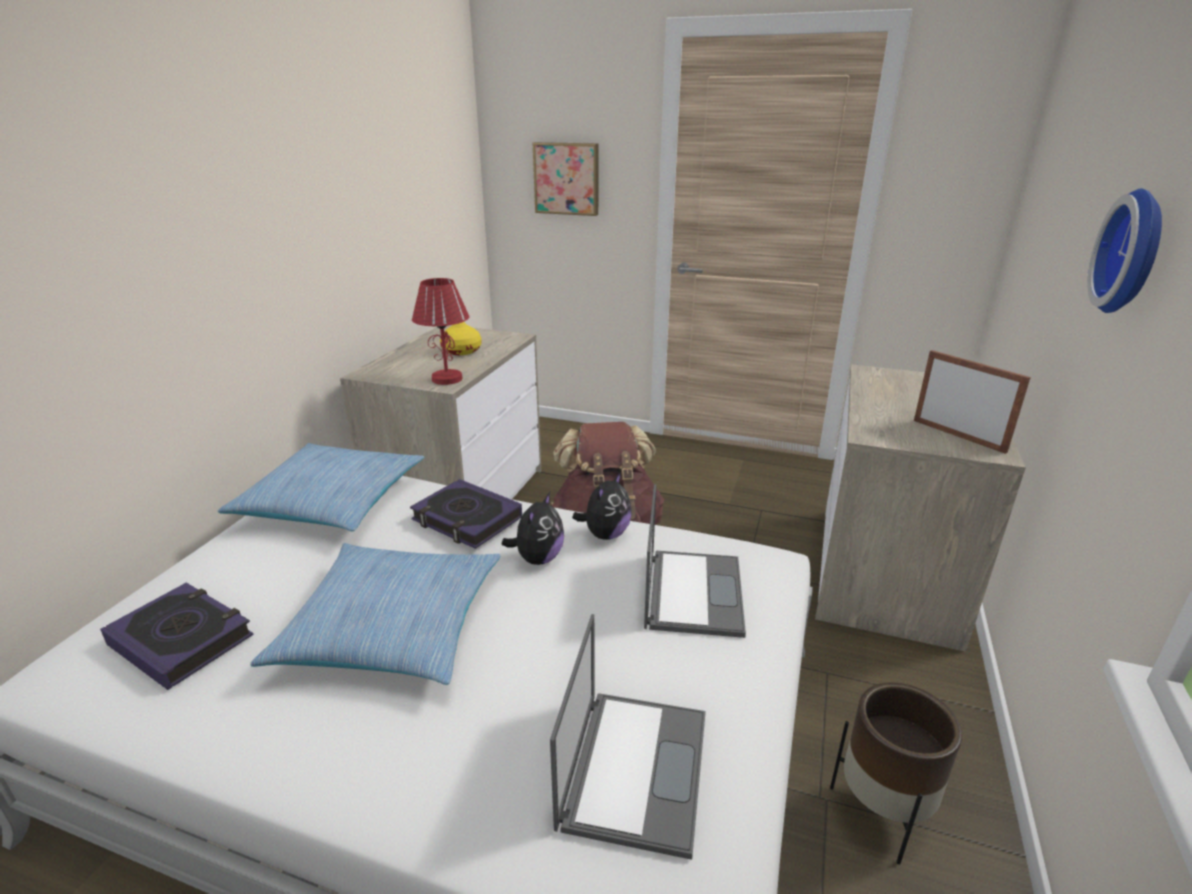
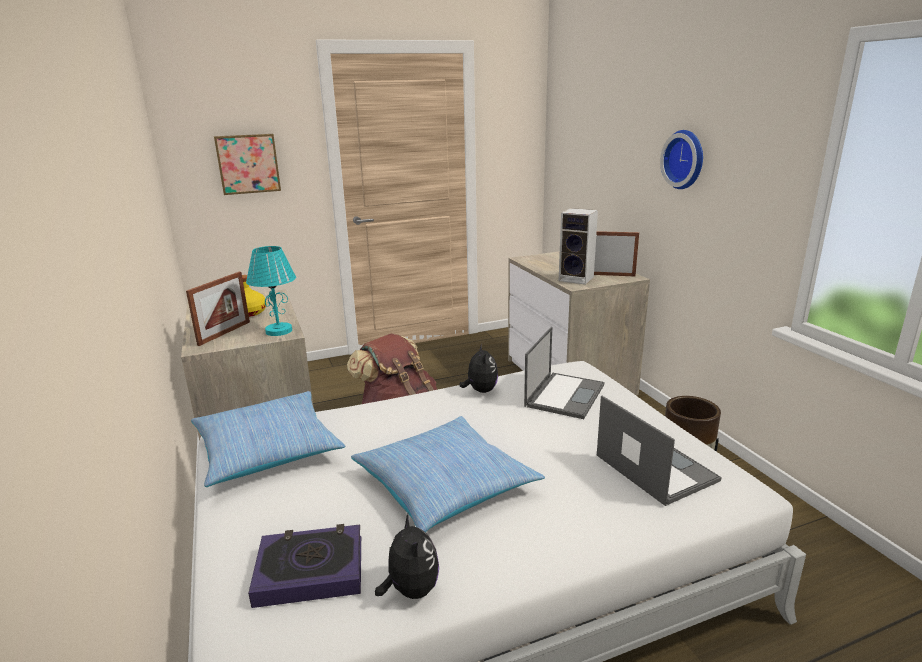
camera: 40 degrees left, 5 degrees down
(407, 366) = (224, 333): none -> picture frame
(447, 379) = (279, 330): red table lamp -> turquoise table lamp
(467, 519) = (389, 417): book -> none
(538, 558) = (464, 417): plush toy -> plush toy (411, 589)
(692, 591) = (565, 395): laptop -> laptop turned 60 degrees clockwise
(893, 427) = (577, 279): none -> speaker

